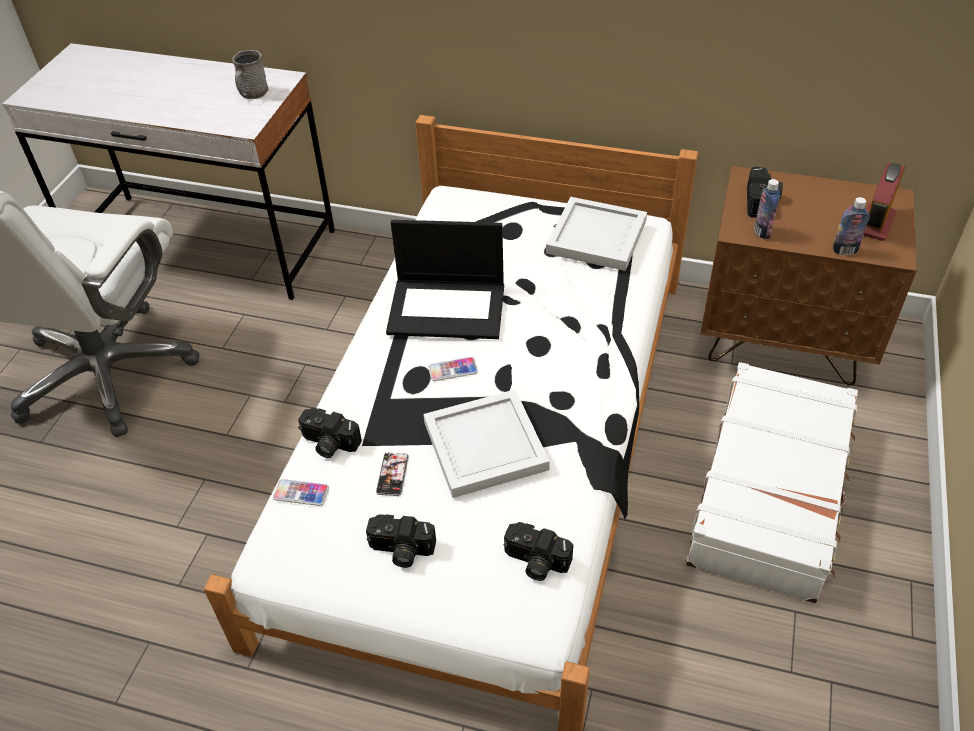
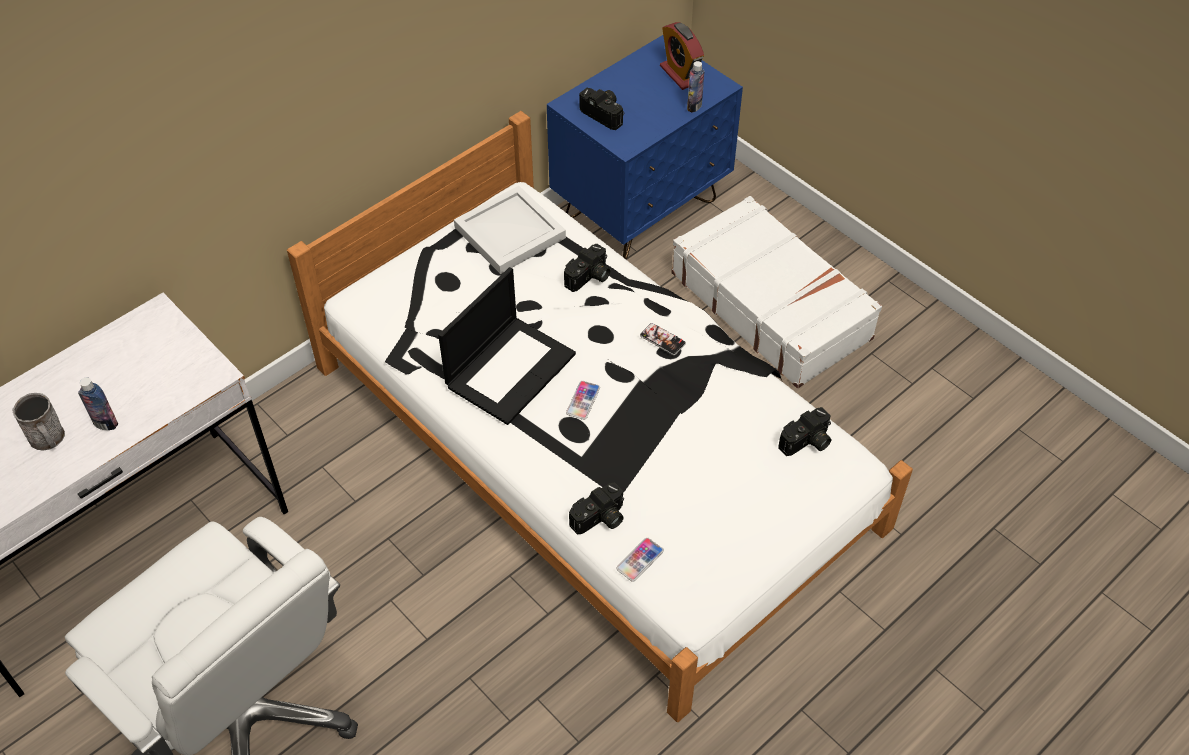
camera: 60 degrees left, 5 degrees up
(252, 94) = (158, 347): grey mug -> grey mug (49, 439)
(392, 474) = (665, 490): phone -> phone (662, 339)
(400, 550) = (742, 518): camera -> camera (589, 278)
(486, 444) = (680, 417): white tray -> none
(762, 232) = (638, 134): bottle -> bottle (105, 423)
(783, 341) = (641, 209): brown nightstand -> blue nightstand

